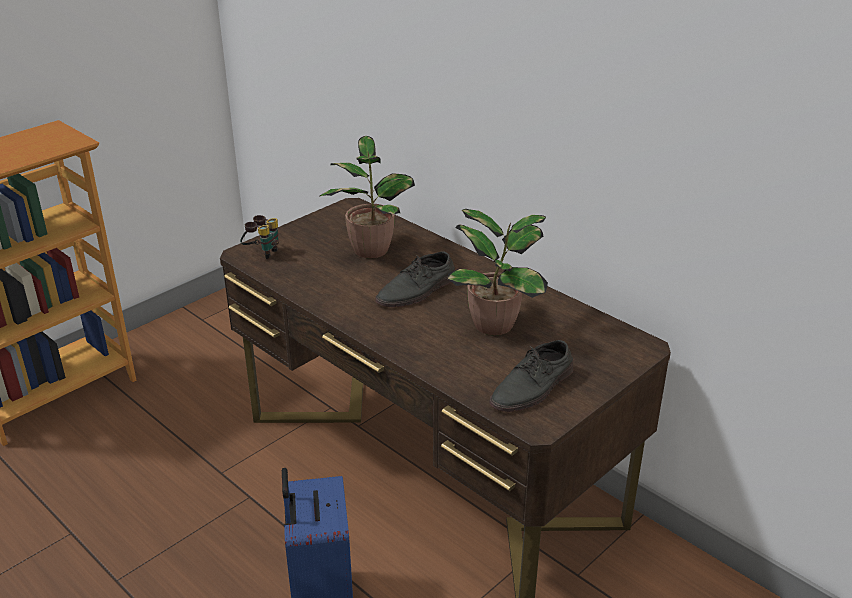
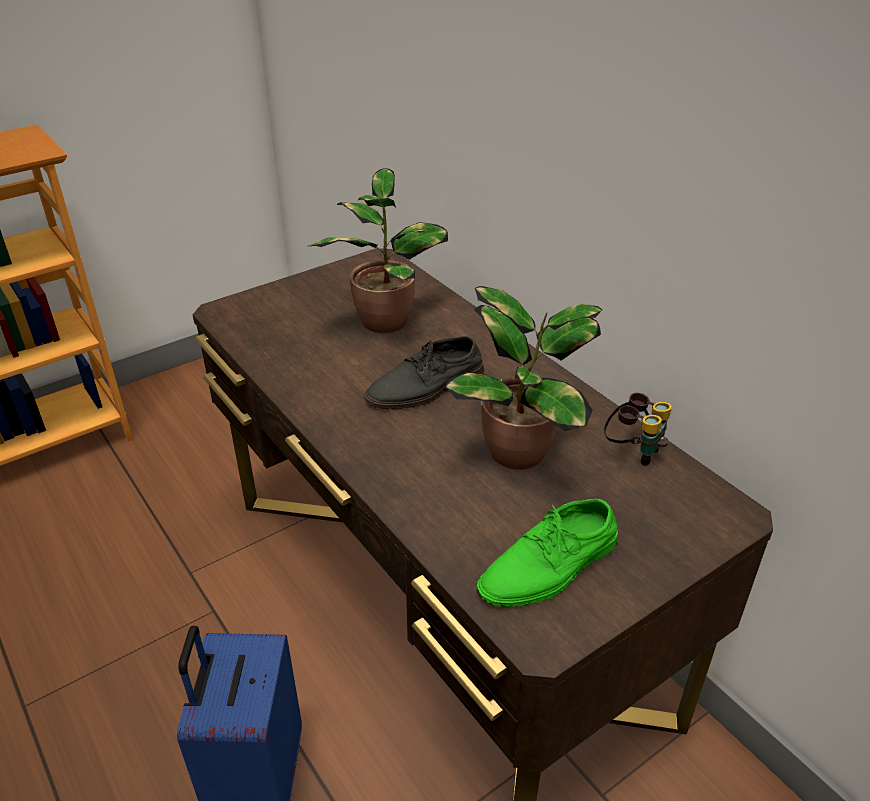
camera: 10 degrees right, 5 degrees up
(262, 252) = (247, 312): binoculars -> binoculars (633, 451)
(533, 388) = (550, 567): grey shoe -> green shoe

